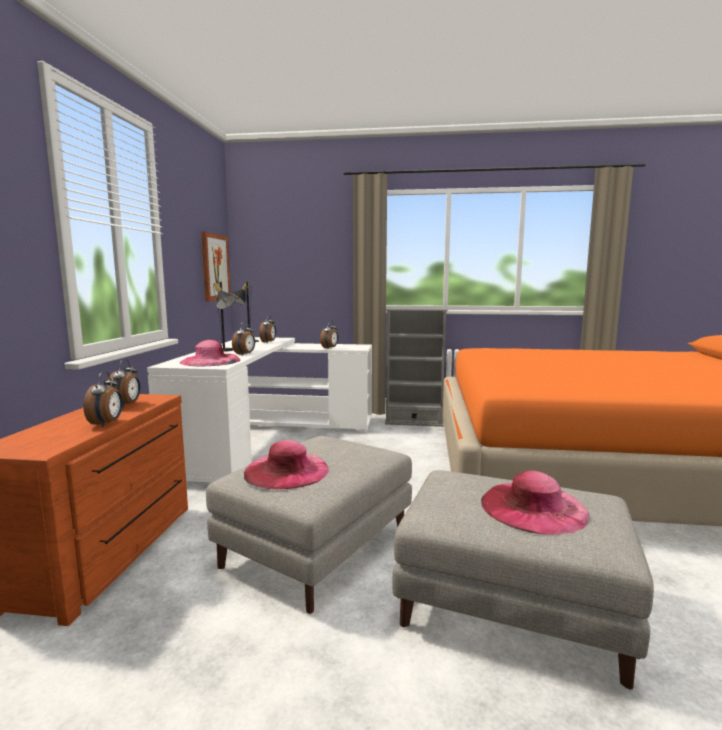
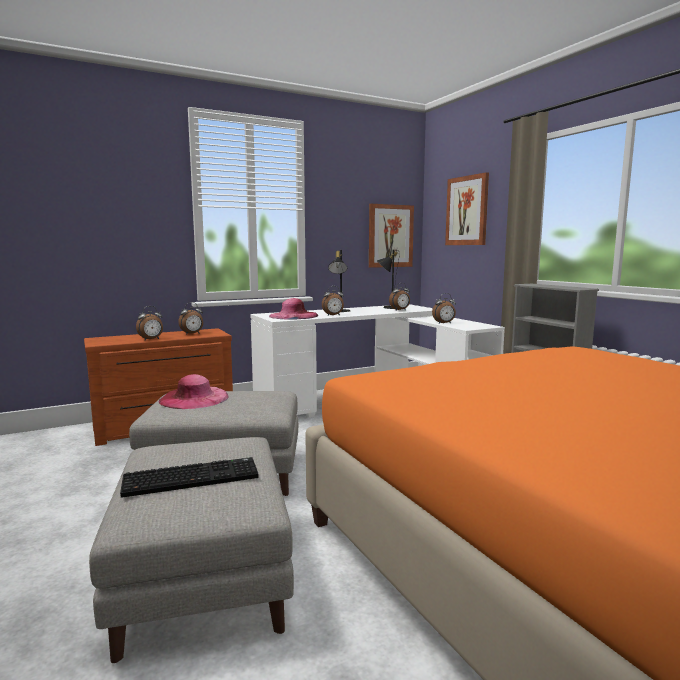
camera: 55 degrees right, 0 degrees up
(295, 246) = (467, 211): none -> picture
(533, 507) = (192, 477): pink hat -> keyboard

